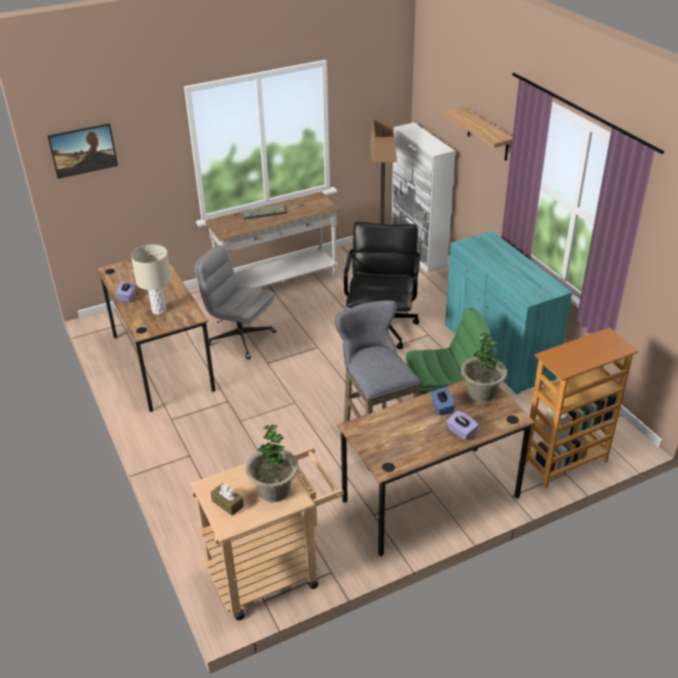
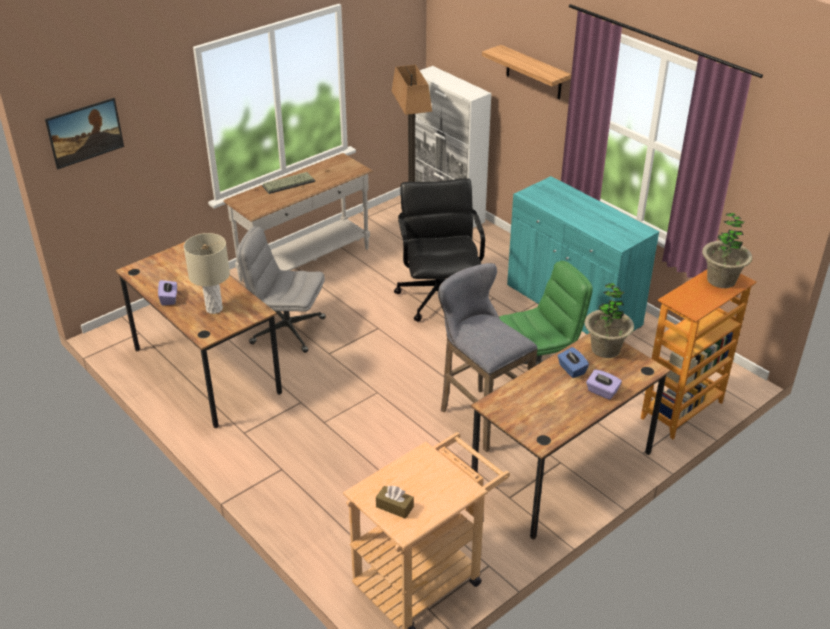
camera: 15 degrees left, 0 degrees up
(274, 491) = (439, 484): potted plant -> potted plant (721, 280)

